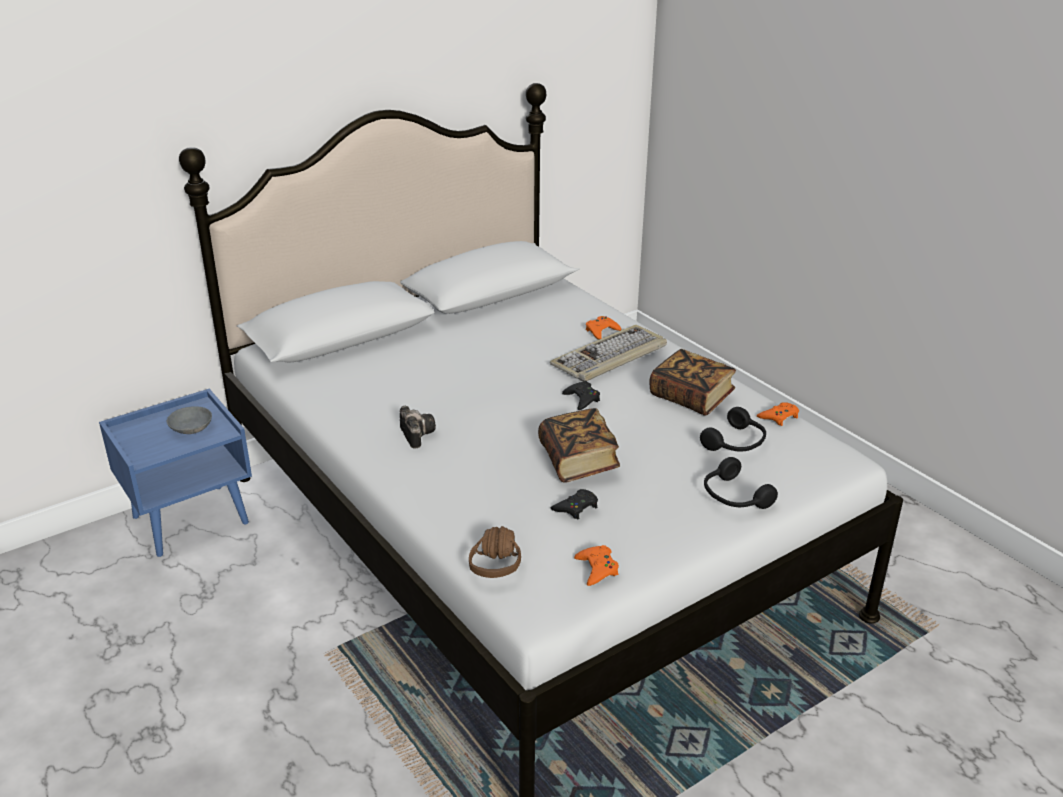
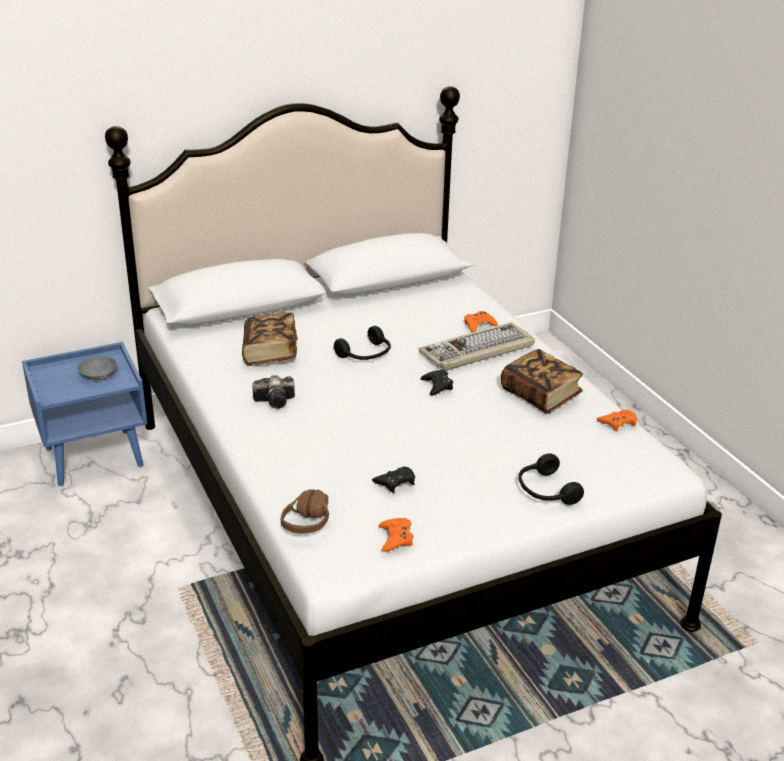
camera: 10 degrees right, 0 degrees up
(416, 434) = (277, 401): camera -> camera turned 90 degrees clockwise
(578, 461) = (413, 441): book -> book (270, 352)
(736, 443) = (567, 442): black headphones -> black headphones (366, 355)

